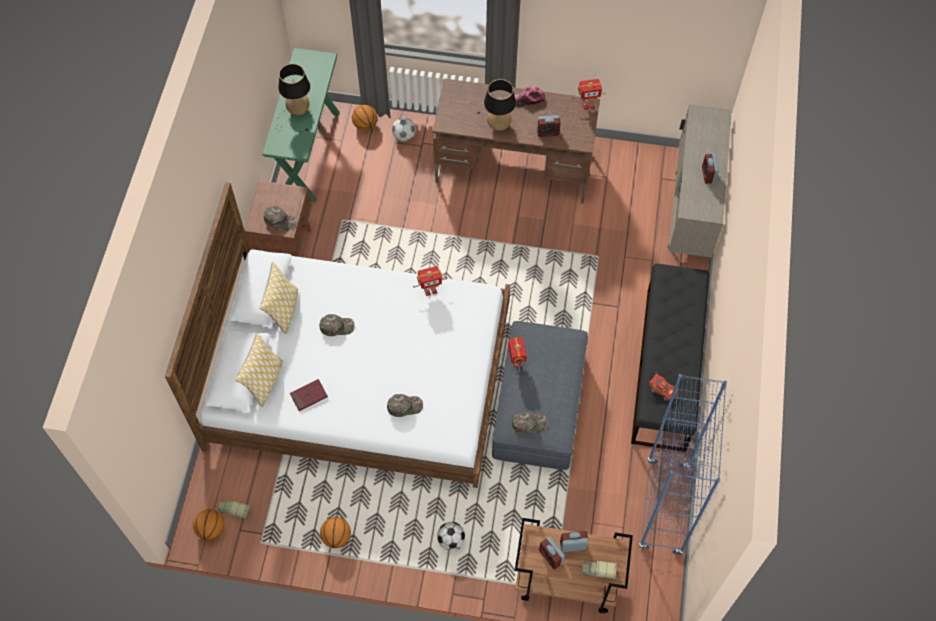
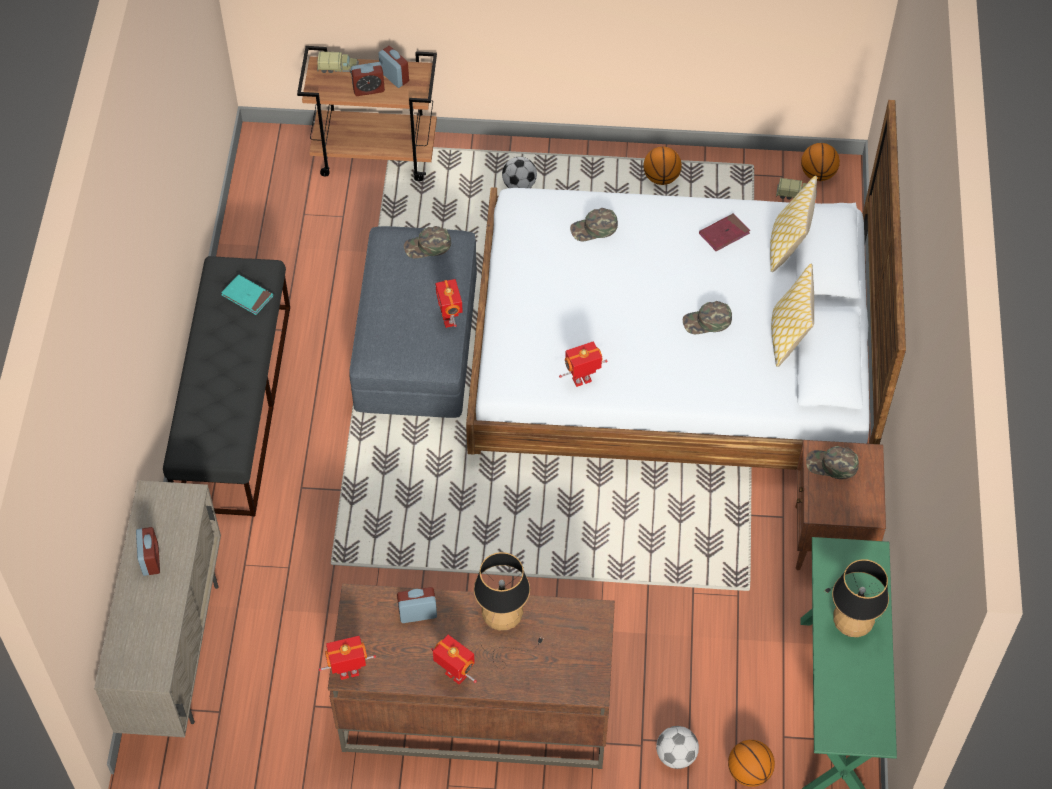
camera: 175 degrees right, 5 degrees down
(528, 99) = (455, 676): cap -> toy robot
(662, 389) = (247, 296): red toy car -> turquoise book
(664, 507) = (250, 238): blue bookcase -> none

